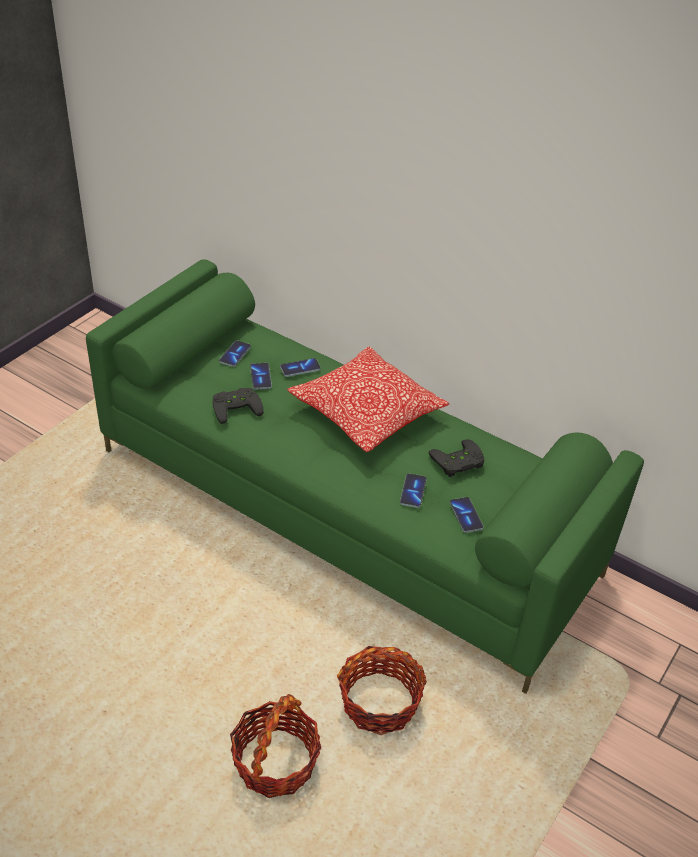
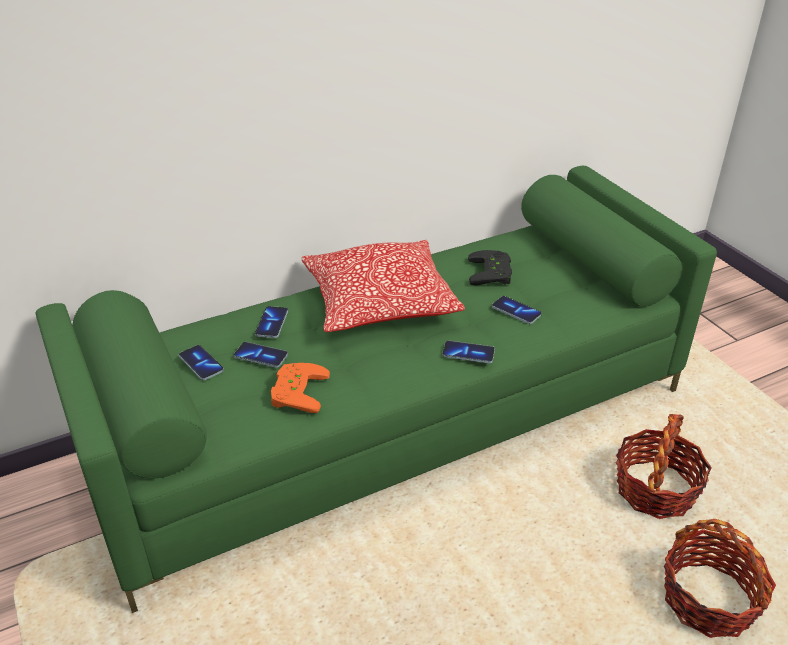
camera: 60 degrees left, 5 degrees down
(236, 406) = (295, 391): black game controller -> orange game controller
(466, 516) = (565, 292): phone -> phone (468, 353)

